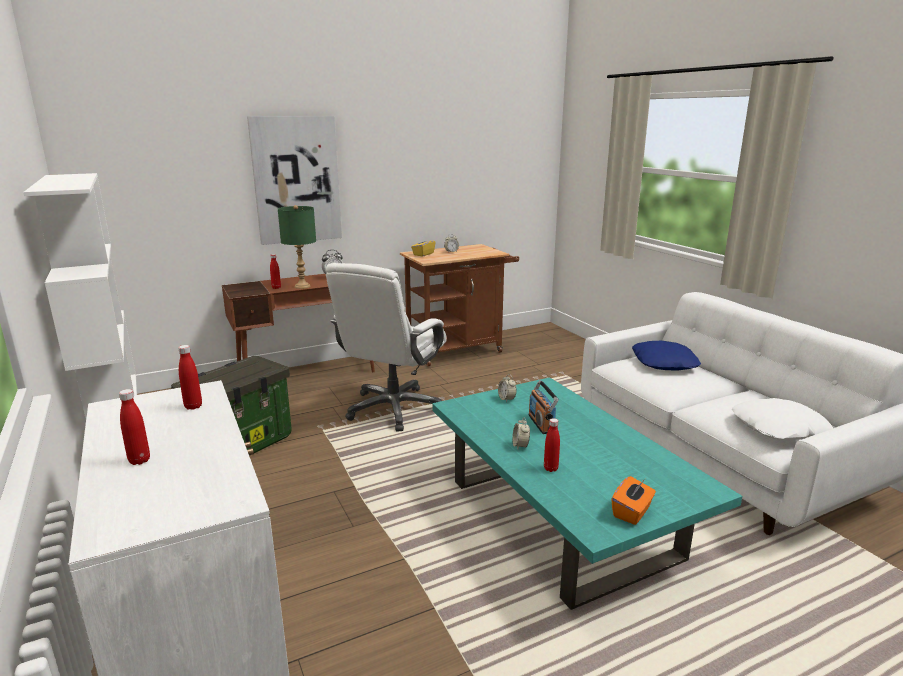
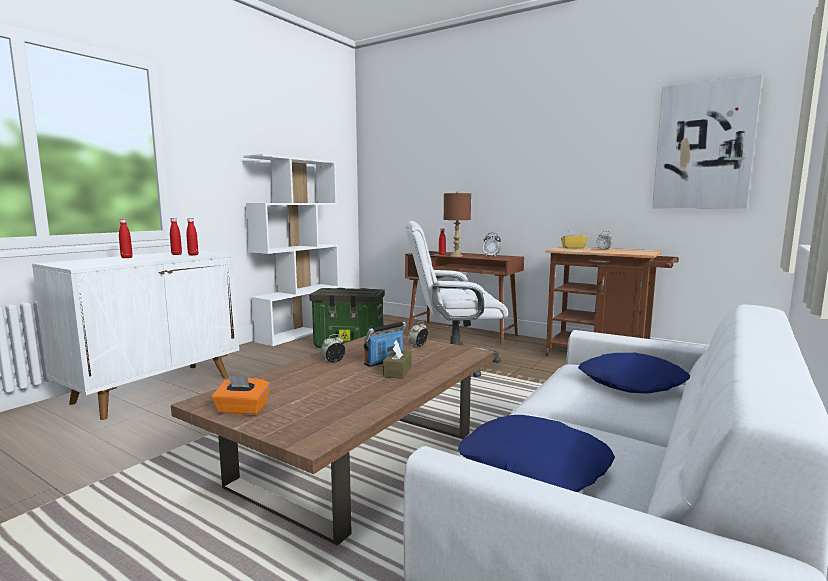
camera: 60 degrees right, 10 degrees down
(296, 180) = (484, 177): picture -> picture (703, 146)
(302, 286) = (456, 256): green table lamp -> brown table lamp
(550, 468) = (301, 375): red bottle -> red bottle (176, 254)
(563, 518) = (359, 459): turquoise coffee table -> brown coffee table
(574, 425) = (397, 371): none -> brown tissue box
(779, 428) = (533, 467): white pillow -> blue pillow

